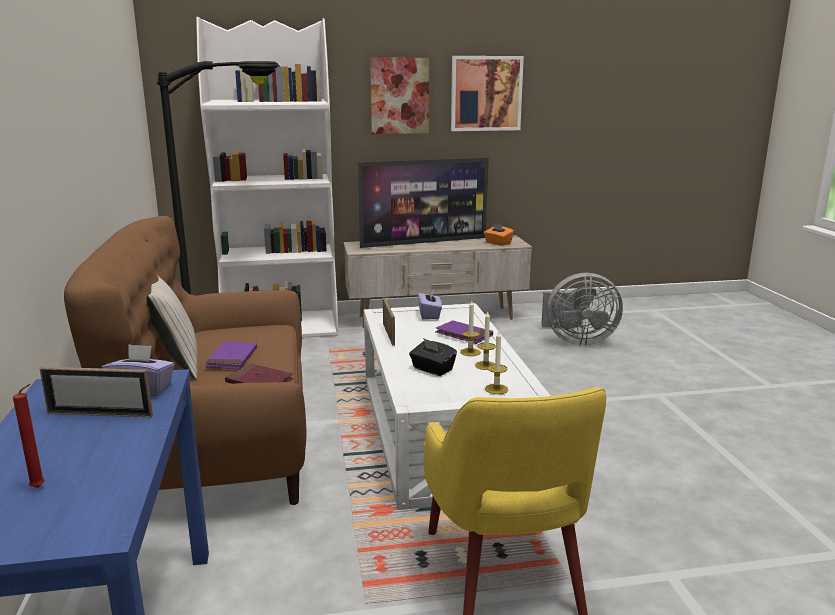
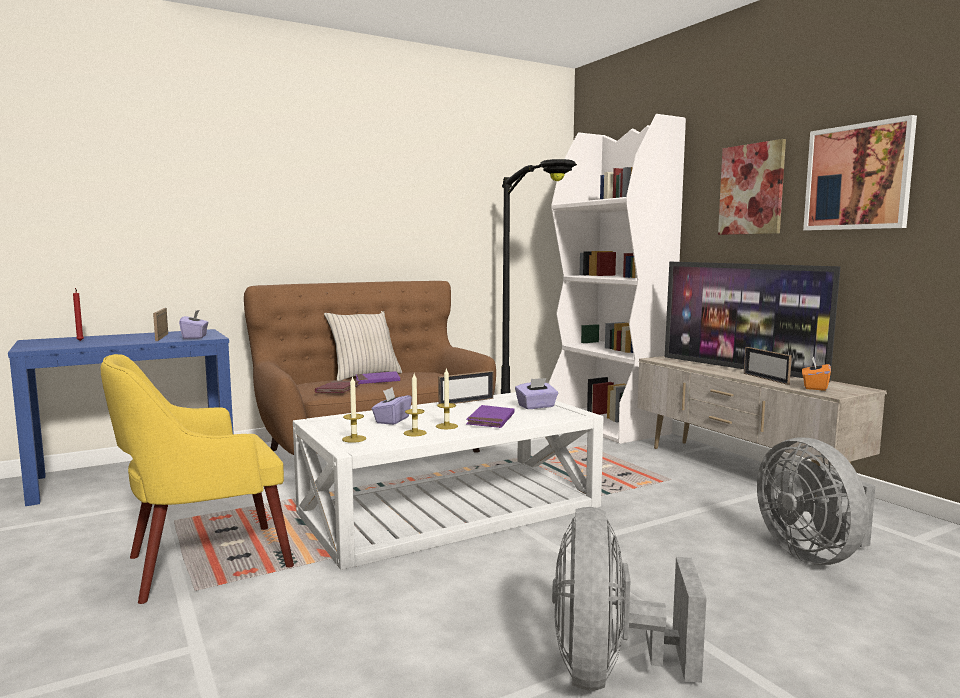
camera: 70 degrees right, 10 degrees down
(432, 369) = (392, 420): black tissue box -> purple tissue box
(463, 245) = (765, 378): none -> picture frame
(700, 423) = (609, 671): none -> grey fan

